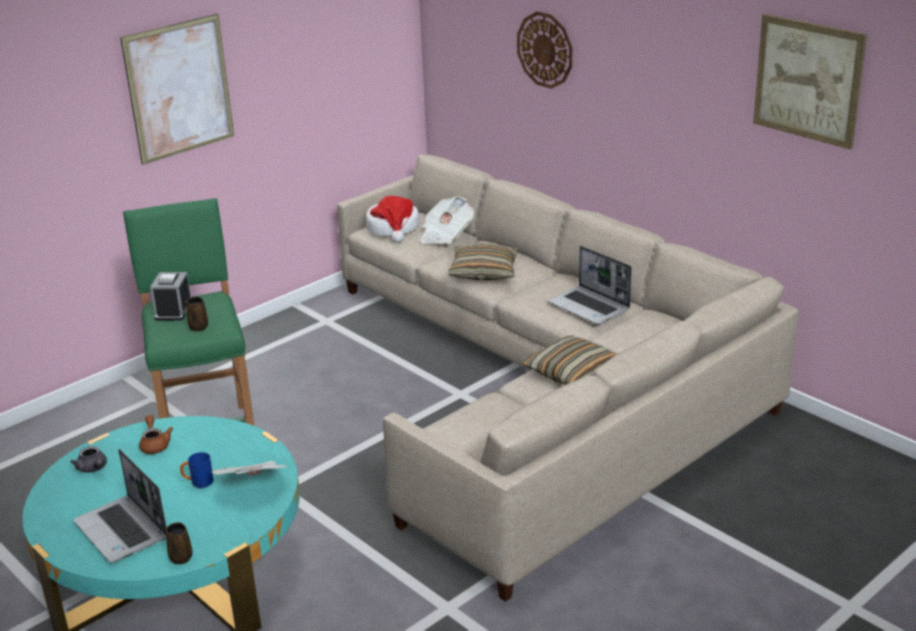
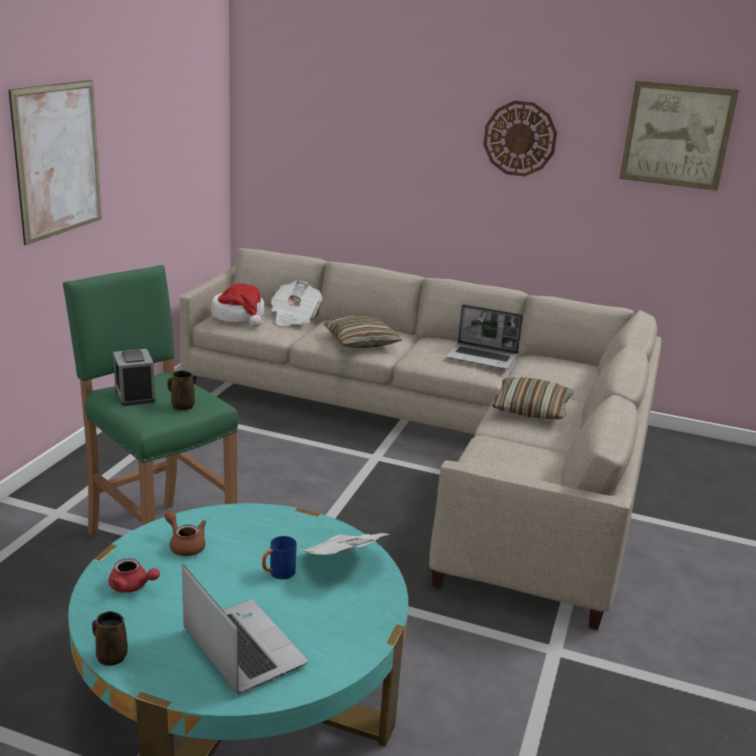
camera: 30 degrees left, 5 degrees down
(93, 468) = (132, 586): grey teapot -> red teapot
(123, 531) = (241, 648): laptop -> laptop turned 150 degrees counterclockwise
(180, 556) = (341, 659): brown mug -> brown mug (110, 656)
(545, 49) = (386, 134): wall clock -> wall clock (520, 138)

